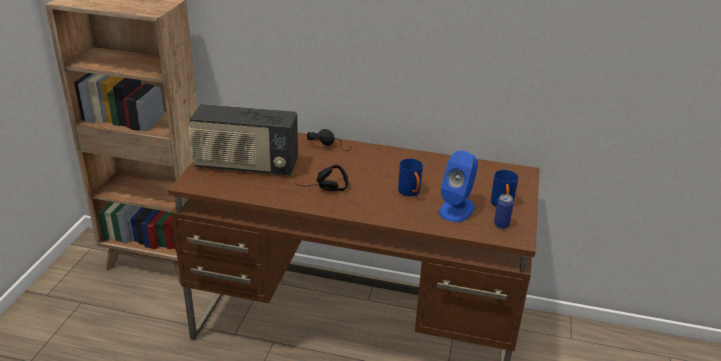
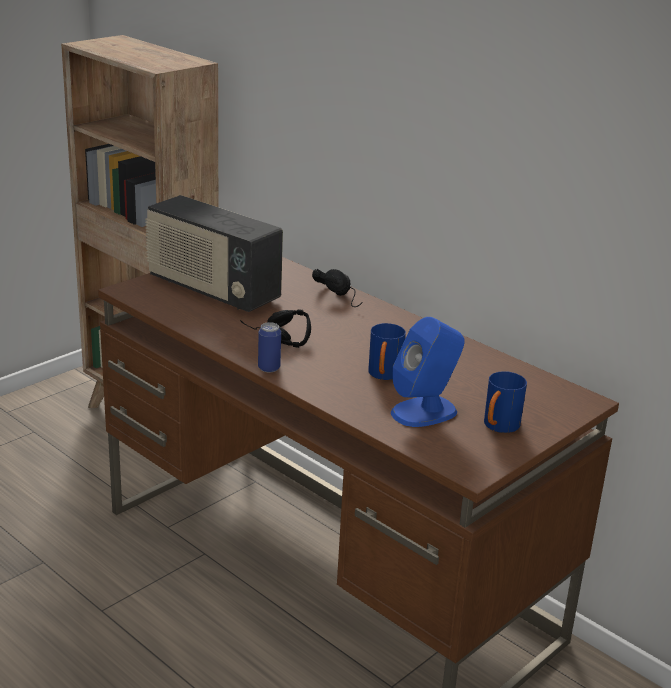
camera: 30 degrees right, 5 degrees down
(501, 225) = (466, 448): can -> can (269, 368)

